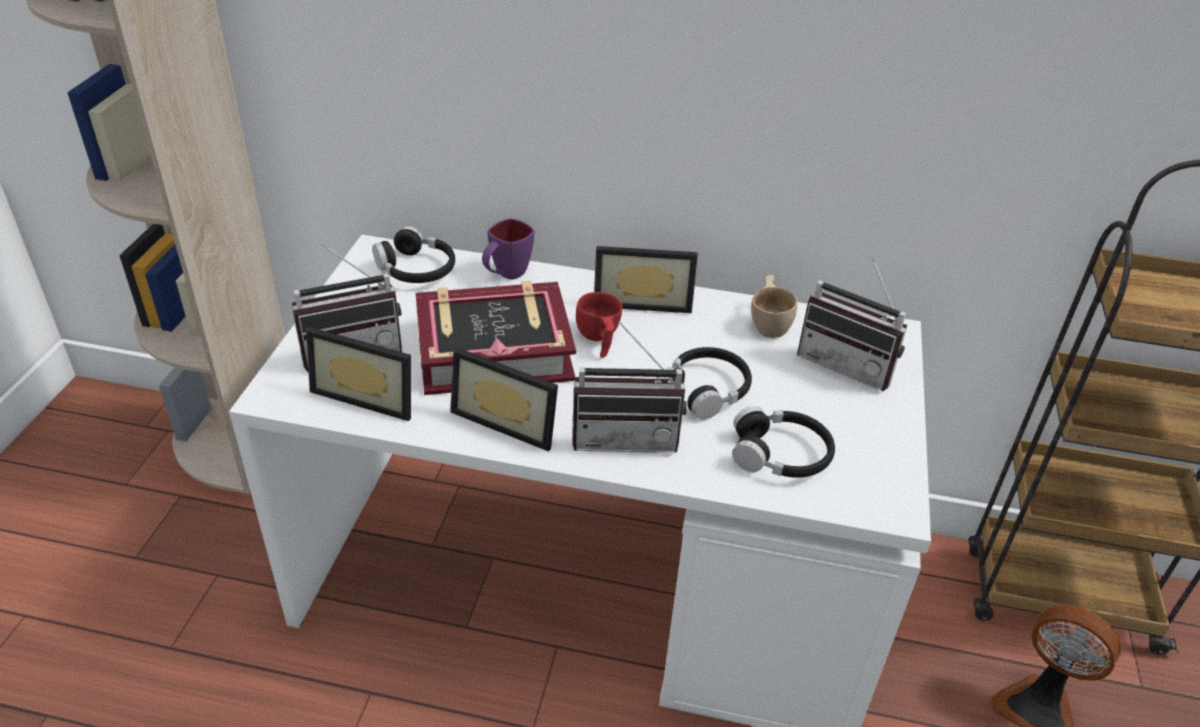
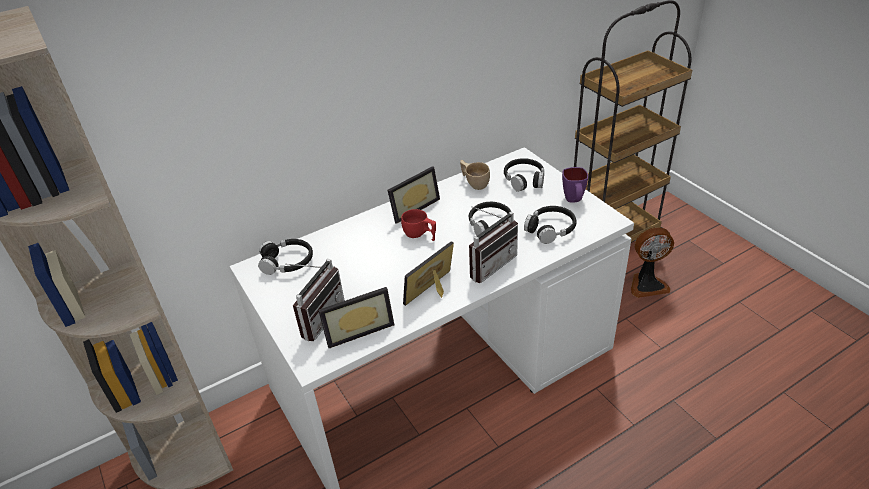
camera: 40 degrees left, 0 degrees up
(494, 350) = (383, 270): book -> none
(506, 275) = (335, 236): purple mug -> purple mug (574, 201)
(509, 419) = (434, 292): picture frame -> picture frame turned 150 degrees clockwise
(848, 364) = (524, 179): radio -> black headphones

